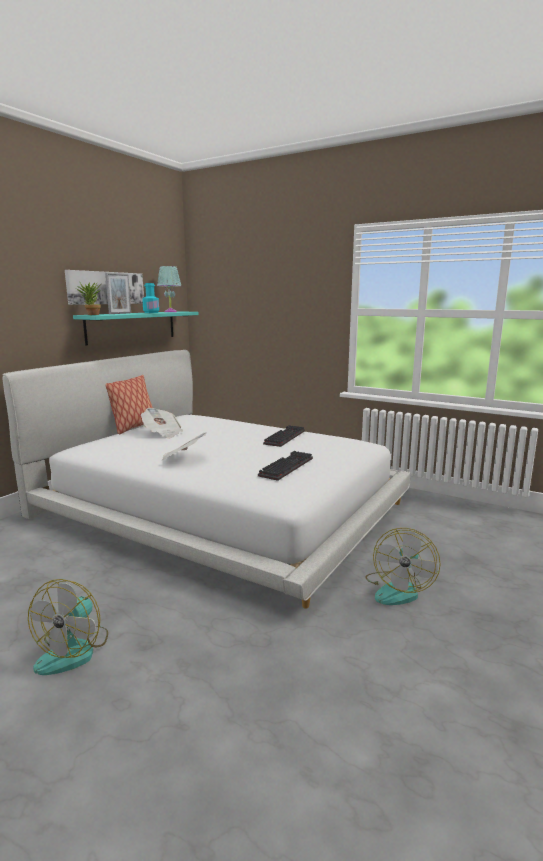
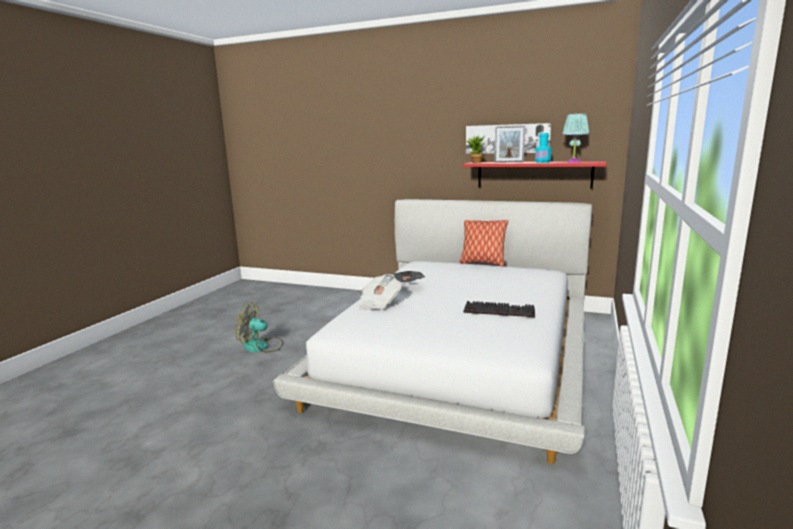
camera: 80 degrees right, 0 degrees up
(132, 327) = (533, 174): turquoise shelf -> red shelf
(162, 433) = (469, 272): newspaper -> newspaper (379, 304)
(285, 466) = (403, 320): keyboard -> none
(398, 589) = (327, 459): fan -> none

